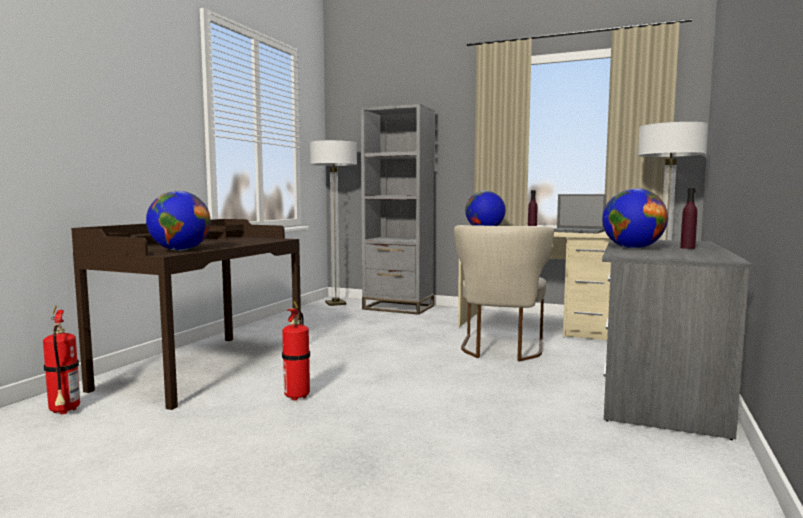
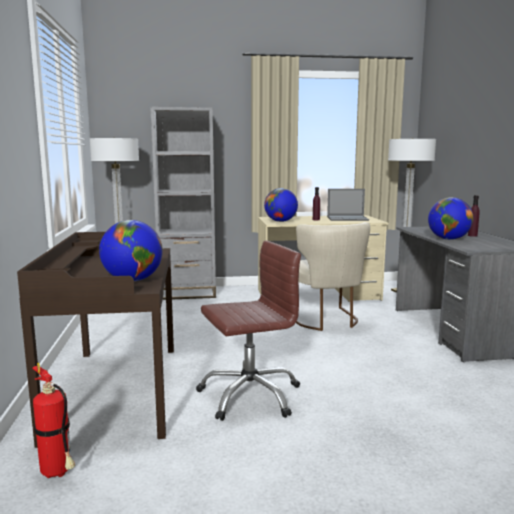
camera: 30 degrees left, 5 degrees up
(298, 396) = (249, 395): fire extinguisher -> brown office chair

